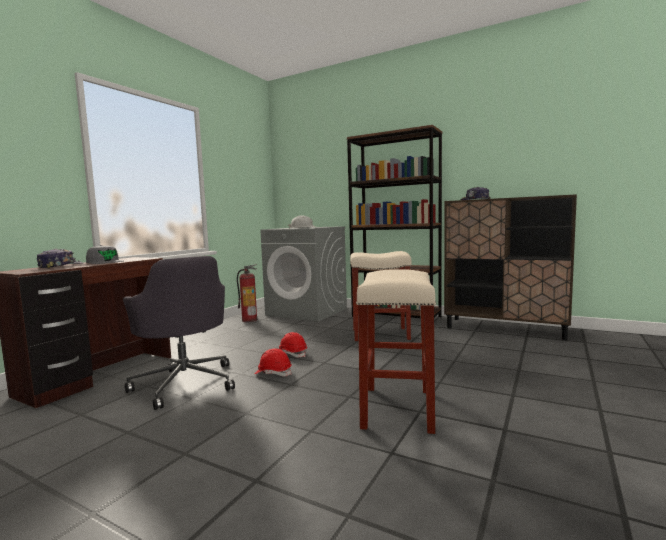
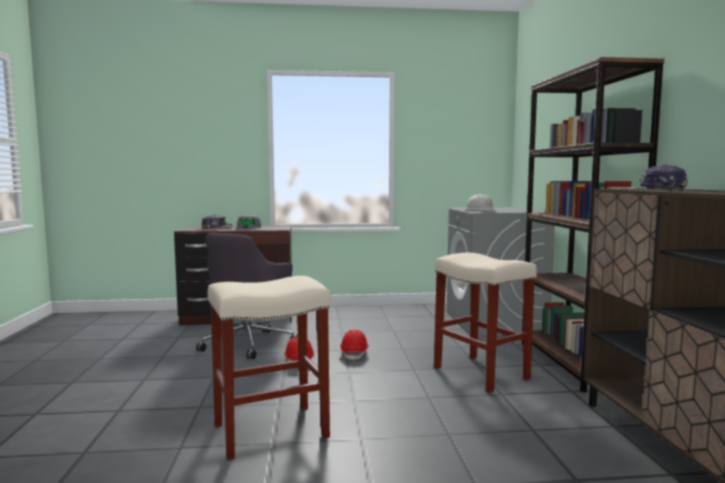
camera: 55 degrees right, 0 degrees up
(249, 320) = (422, 312): fire extinguisher -> none

